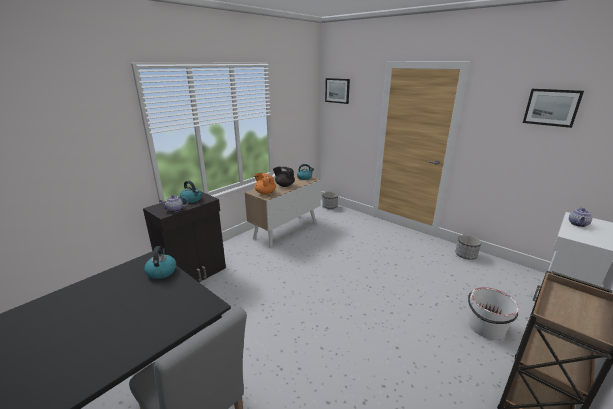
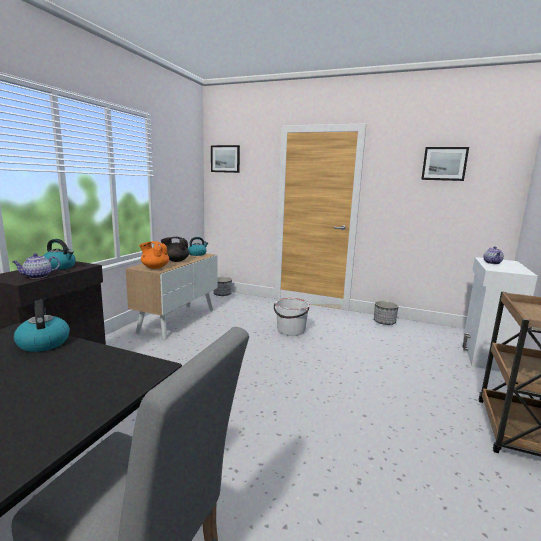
camera: 20 degrees left, 10 degrees down
(486, 327) = (438, 380): white bucket -> white bucket (290, 330)

